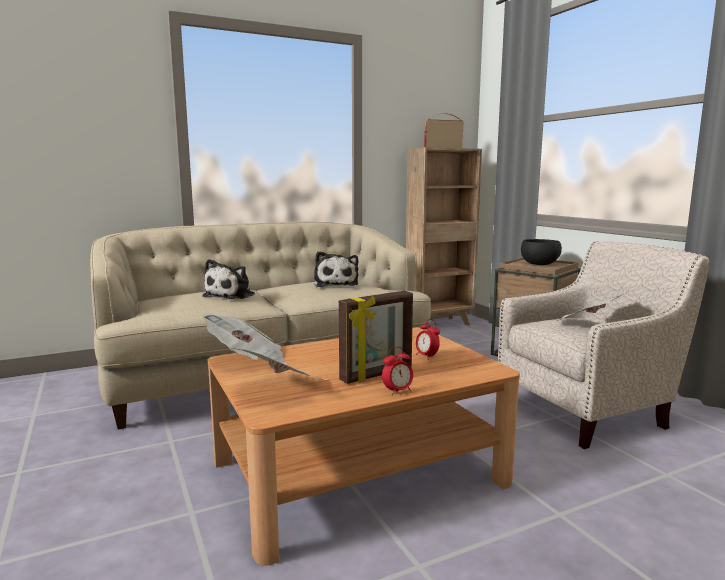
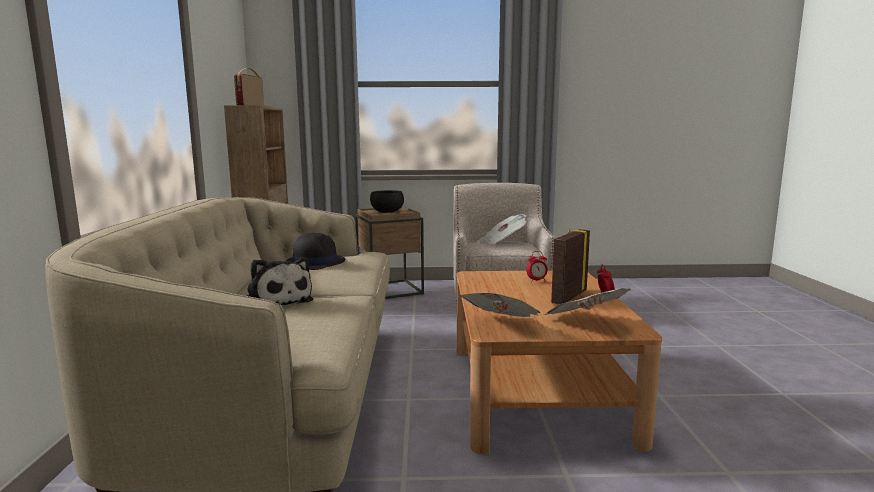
camera: 65 degrees left, 0 degrees up
(336, 284) = (315, 262): plush toy -> black hat
(377, 375) = (568, 297): picture frame -> picture frame turned 135 degrees counterclockwise

